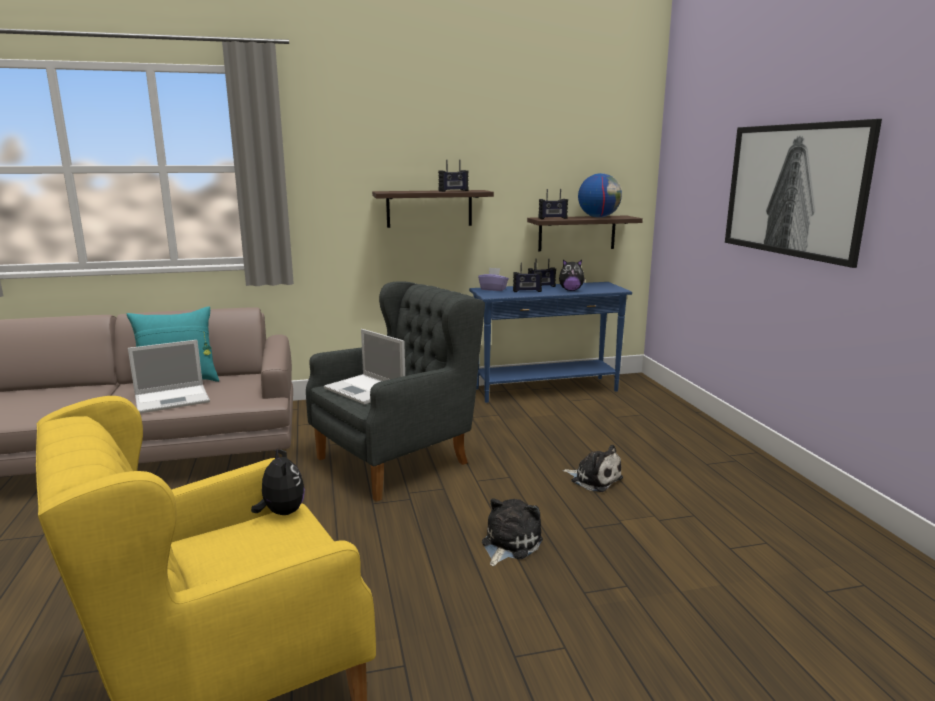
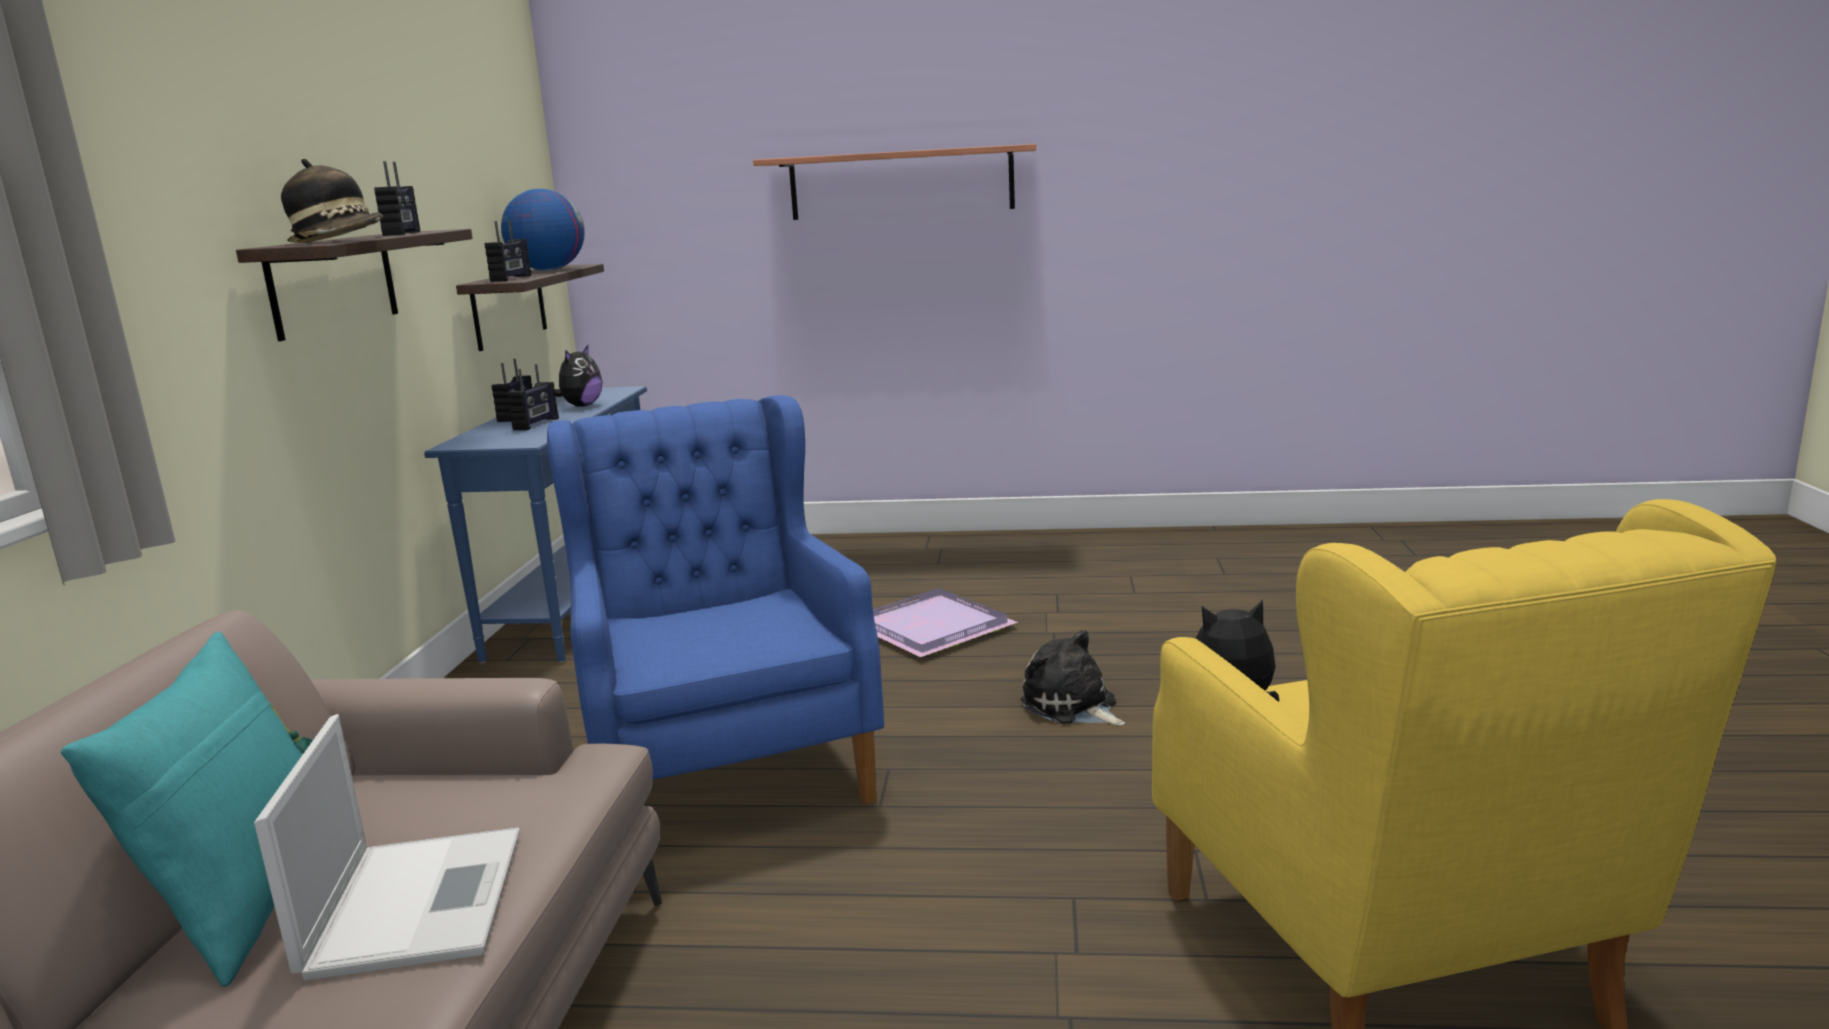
camera: 70 degrees left, 0 degrees up
(366, 390) = (717, 633): laptop -> none
(397, 461) = (727, 769): grey armchair -> blue armchair
(402, 191) = (339, 241): none -> hat
(493, 289) = (475, 439): purple tissue box -> none
(594, 479) = (928, 627): plush toy -> purple tray
(795, 190) = (901, 183): picture -> shelf

